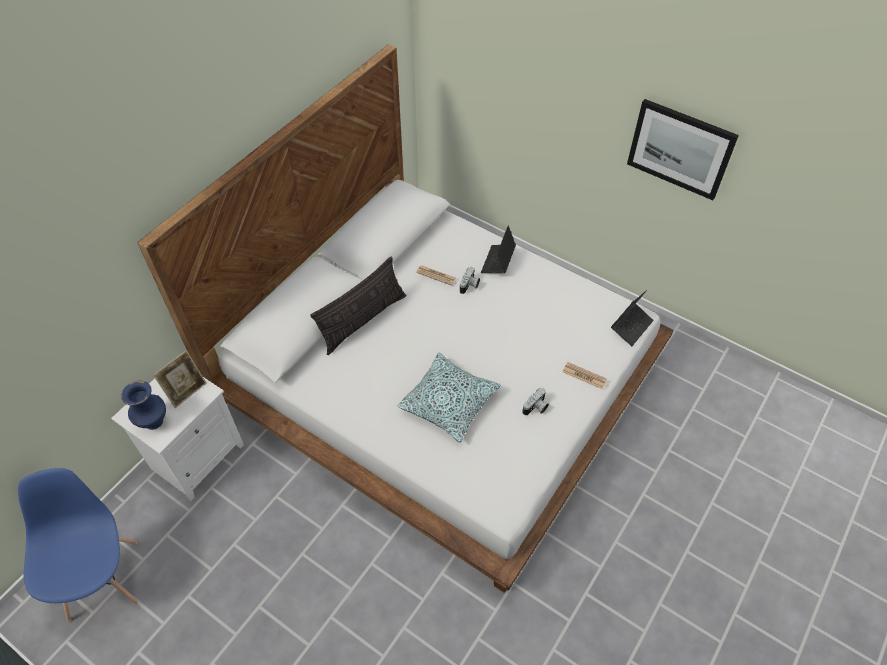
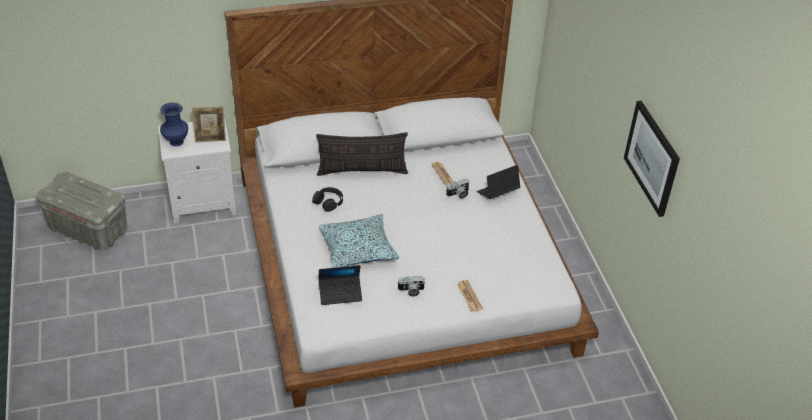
camera: 40 degrees right, 10 degrees down
(103, 579) = (89, 229): blue chair -> grey storage box
(370, 374) = (328, 202): none -> black headphones
(631, 326) = (545, 292): laptop -> laptop (340, 293)

